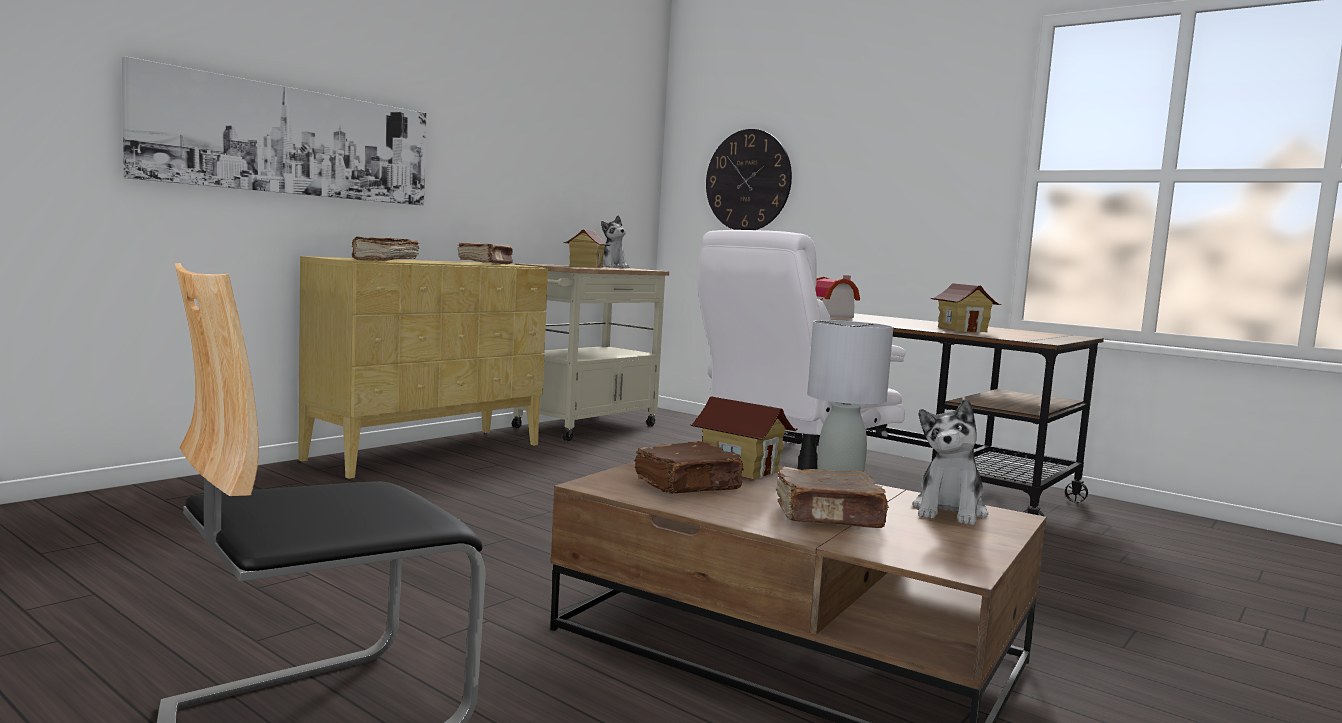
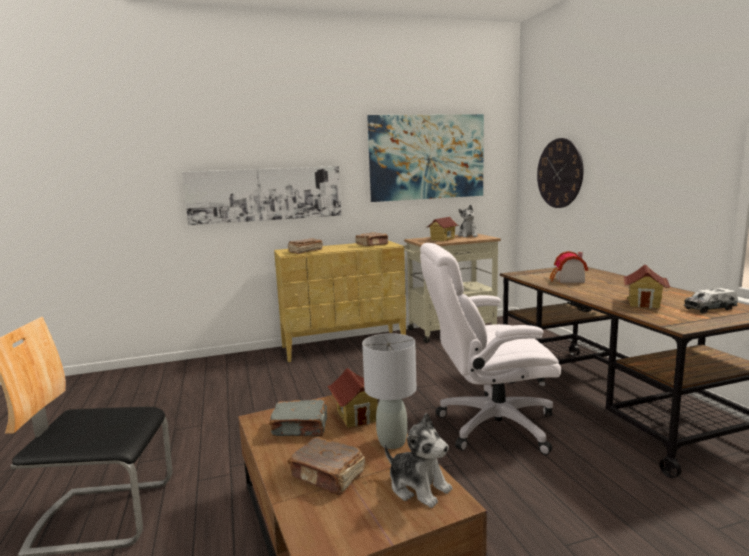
camera: 35 degrees right, 5 degrees up
(553, 128) = (427, 157): none -> picture
(689, 486) = (301, 428): brown book -> grey book
(949, 511) = (418, 487): plush toy -> plush toy turned 105 degrees counterclockwise
(1029, 333) = (710, 308): none -> toy truck

